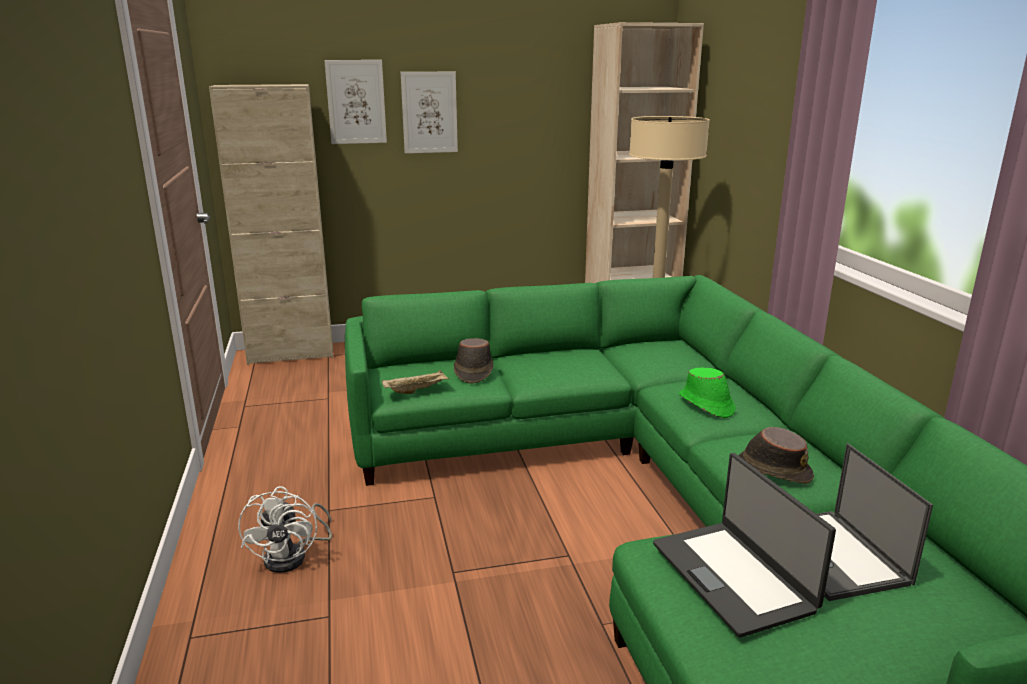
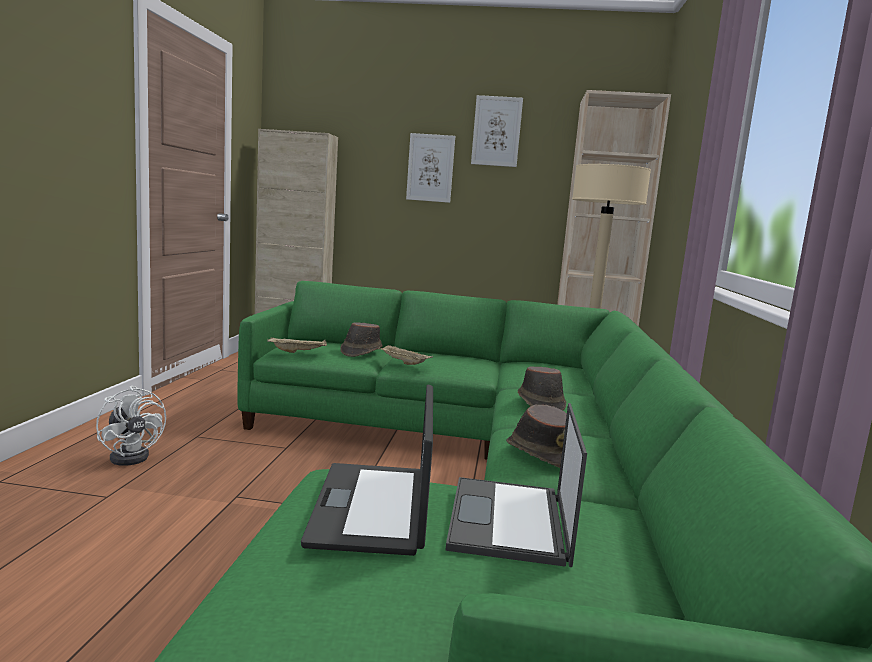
camera: 20 degrees right, 10 degrees down
(293, 556) = (134, 455): white fan -> white fan turned 60 degrees counterclockwise
(356, 102) = (373, 154): picture -> picture (496, 131)
(531, 378) = (403, 362): none -> beige tray
(706, 405) = (540, 404): green hat -> brown hat

